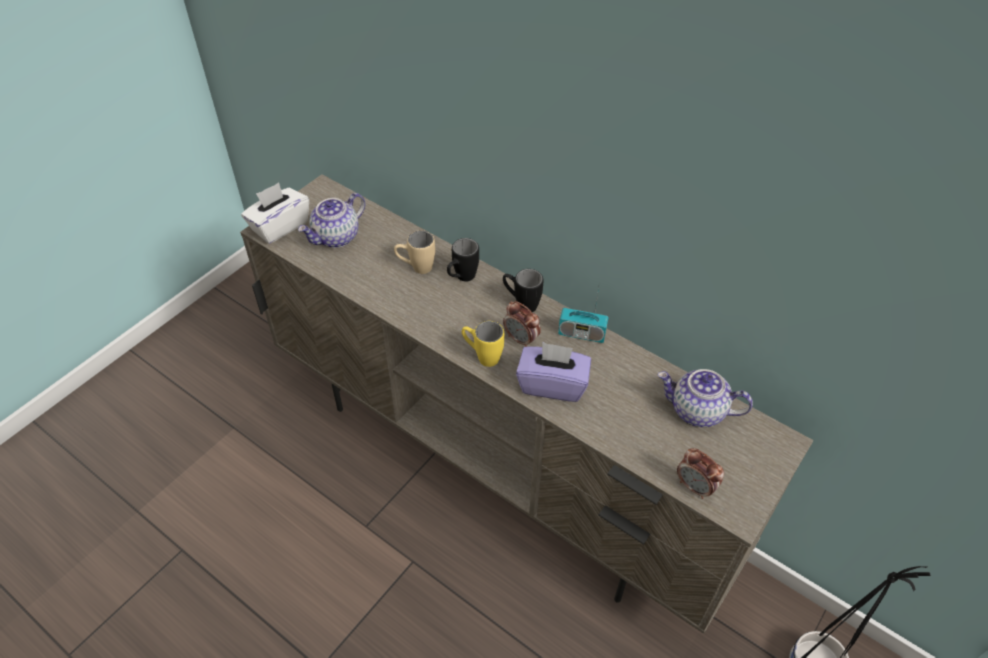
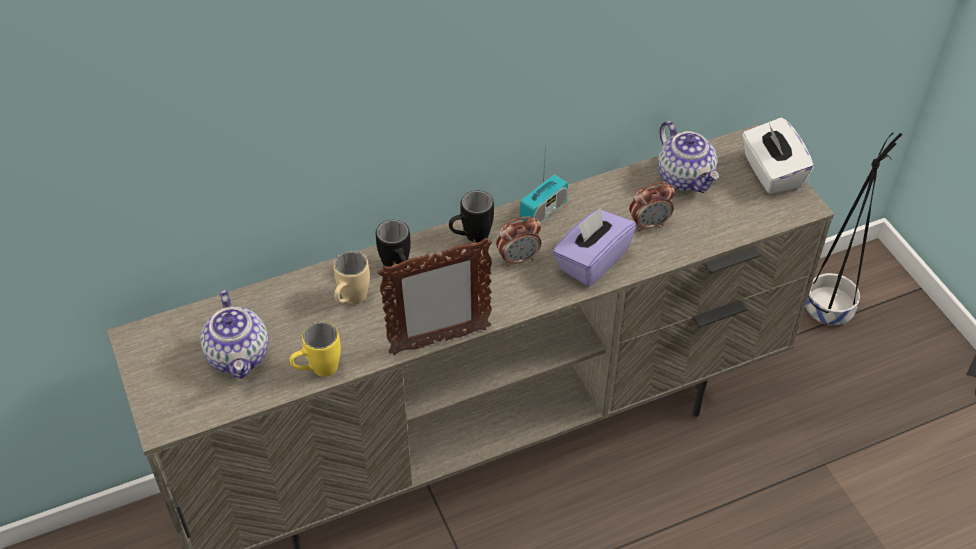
camera: 60 degrees left, 0 degrees up
(279, 226) = (170, 406): white tissue box -> white tissue box (771, 172)
(411, 328) = (439, 341): none -> picture frame
(482, 356) = (519, 298): yellow mug -> yellow mug (317, 371)
(695, 487) = (762, 219): alarm clock -> alarm clock (649, 224)
(697, 411) = (685, 178): teapot -> teapot turned 75 degrees counterclockwise

